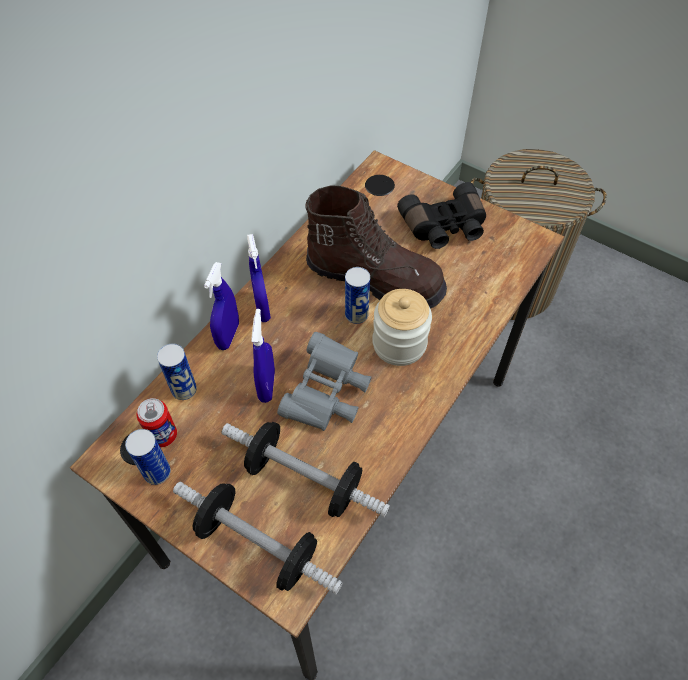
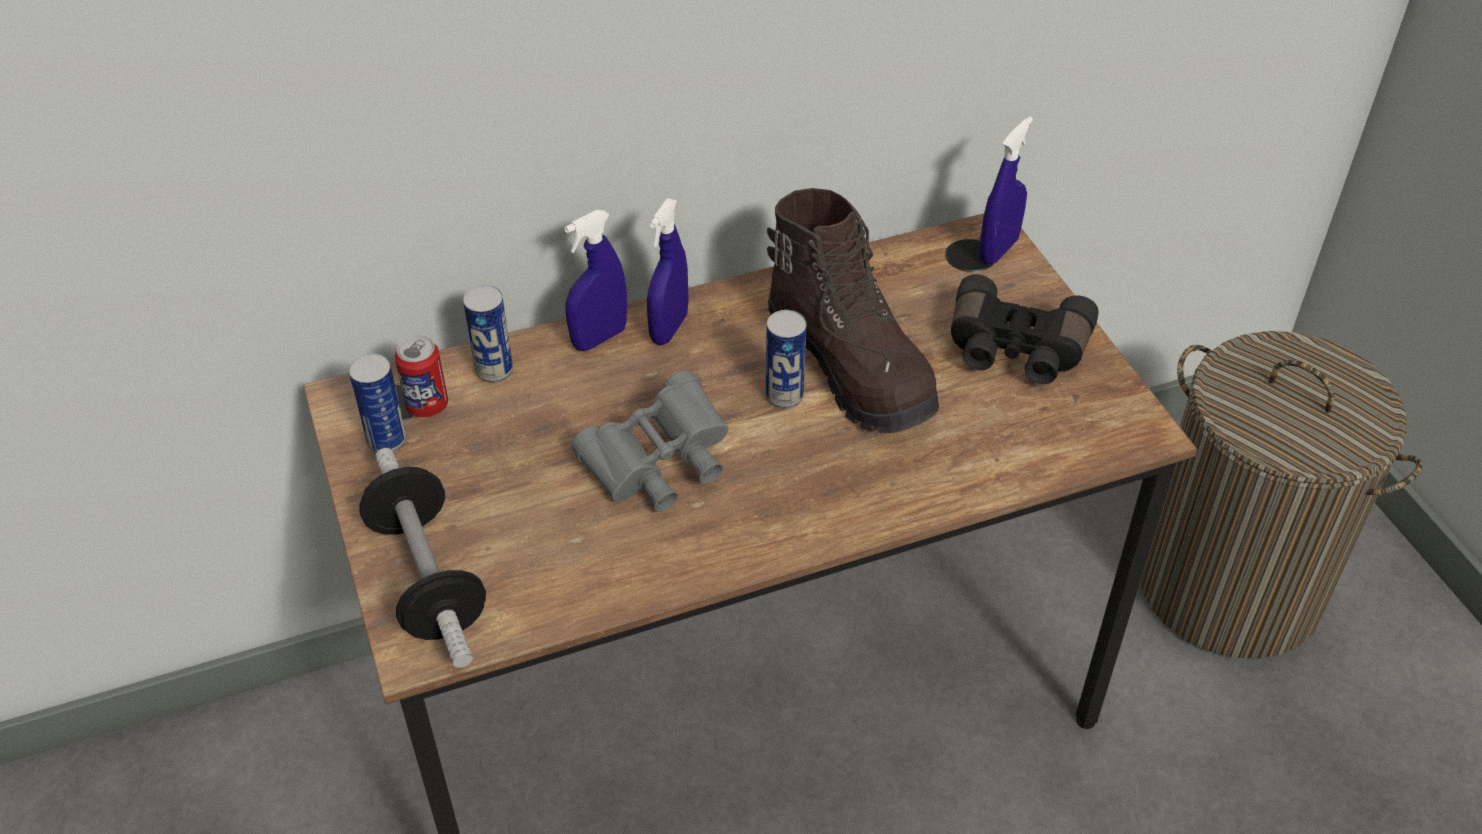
camera: 35 degrees right, 10 degrees down
(267, 386) = (594, 417): blue spray bottle -> blue spray bottle (998, 250)
(304, 479) = (544, 542): dumbbell -> none
(399, 344) = (809, 458): jar -> none

